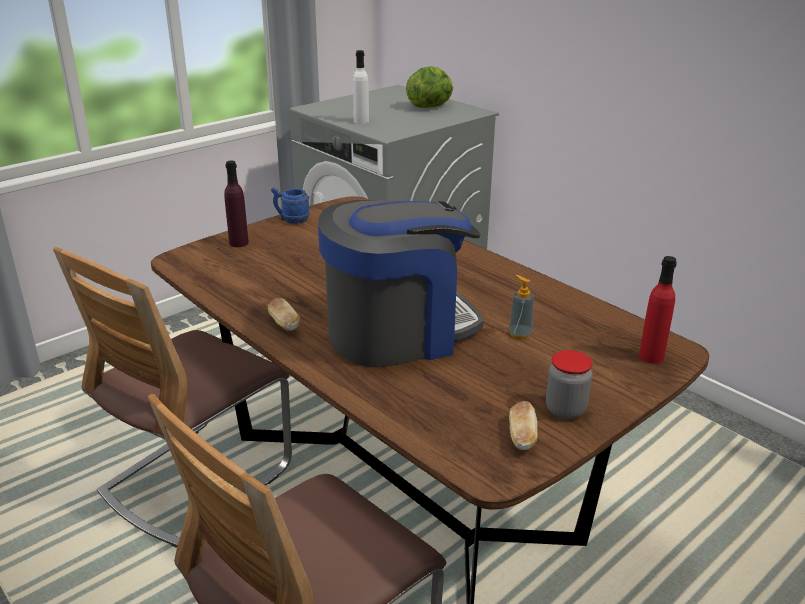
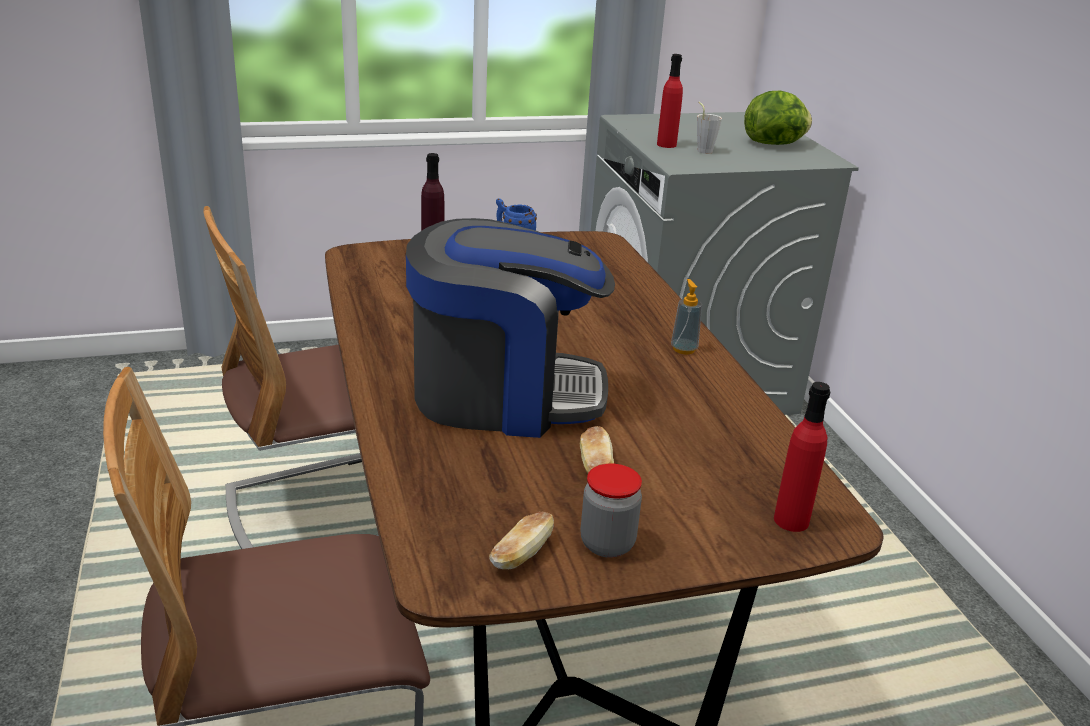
camera: 25 degrees right, 0 degrees up
(284, 324) = (391, 349): bread -> bread (595, 466)
(361, 121) = (666, 145): white bottle -> red bottle
(390, 120) = (703, 150): none -> grey cup
(520, 334) = (645, 440): soap dispenser -> soap dispenser (683, 349)

